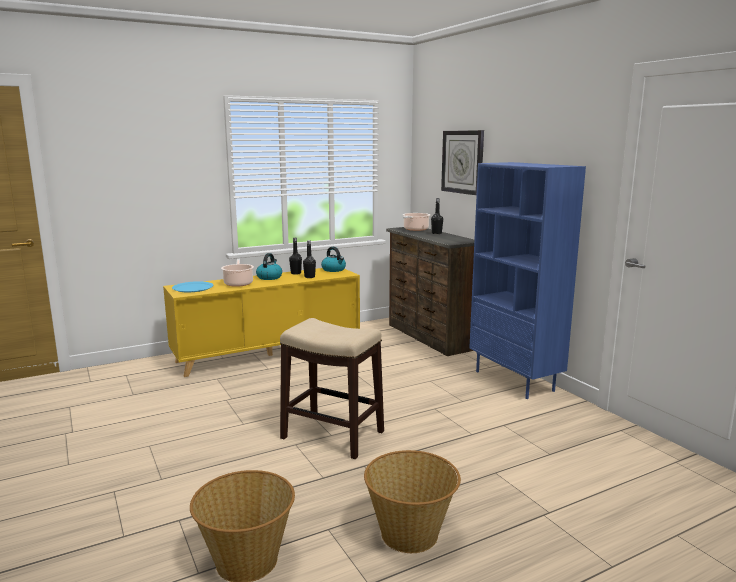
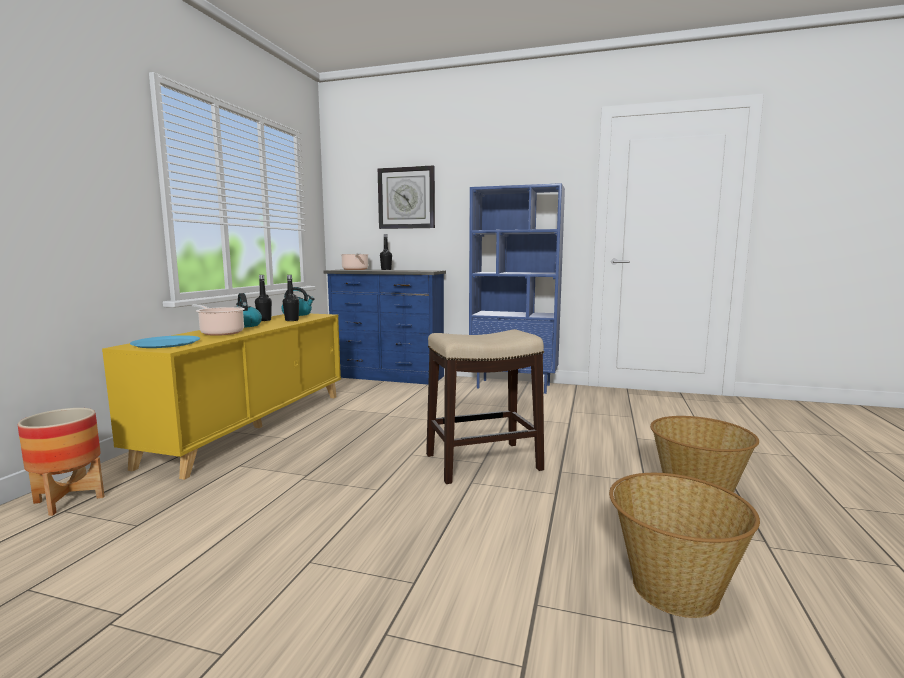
camera: 45 degrees left, 5 degrees down
(135, 370) = (69, 500): none -> planter
(429, 337) = (387, 377): brown dresser -> blue dresser

